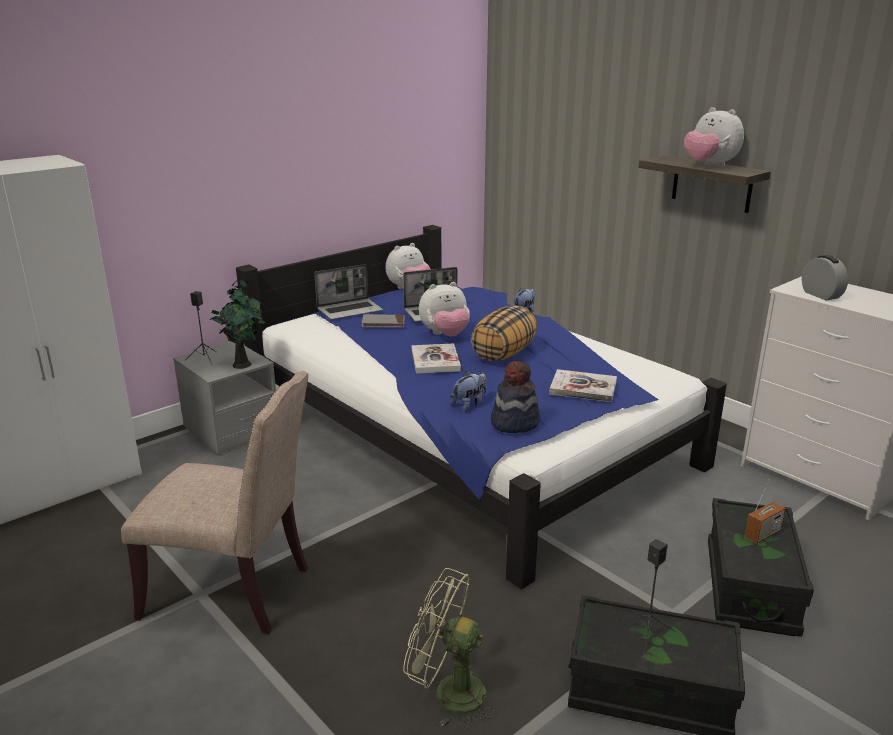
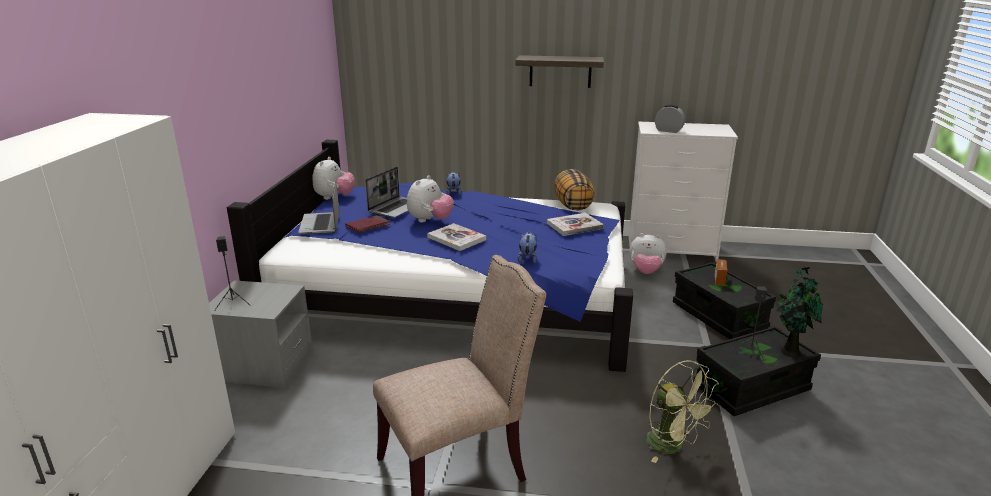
camera: 40 degrees left, 0 degrees up
(243, 364) = (279, 295): potted plant -> potted plant (789, 351)
(350, 310) = (321, 224): laptop -> laptop turned 150 degrees clockwise
(383, 323) = (368, 226): grey book -> red book
(448, 693) = (672, 446): green fan -> green fan turned 105 degrees counterclockwise
(503, 354) = (489, 221): pillow -> pillow (572, 205)
(514, 422) = (575, 258): hat -> none
(709, 166) = (565, 58): plush toy -> plush toy (645, 271)

